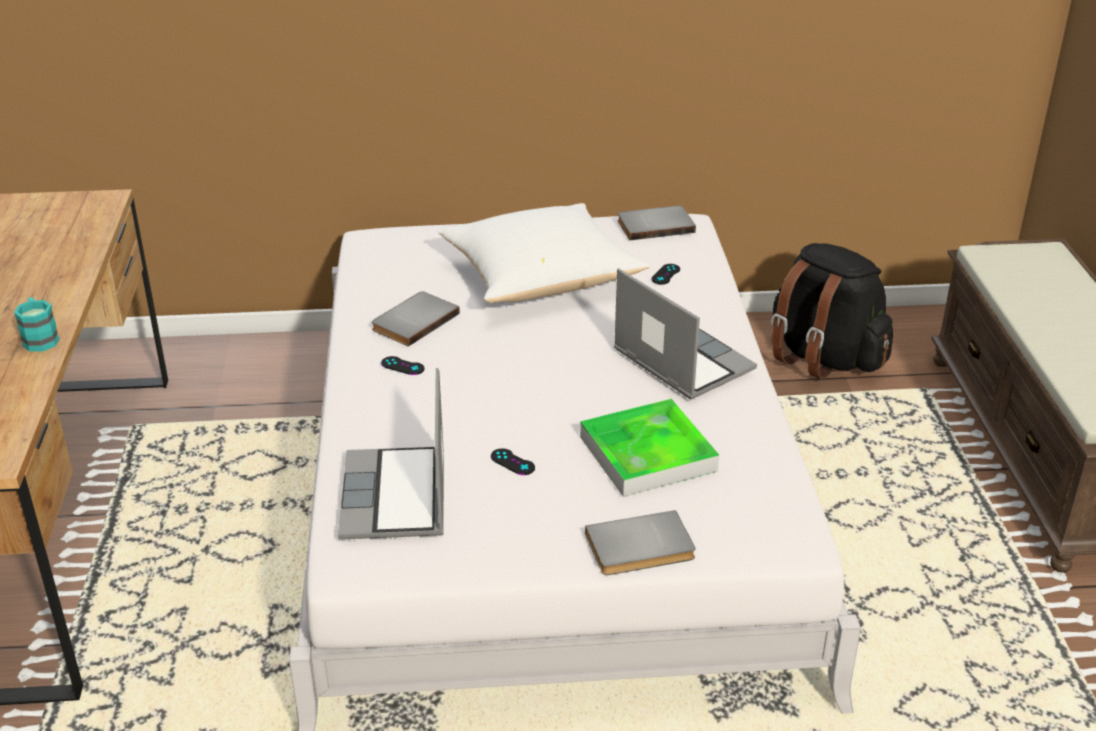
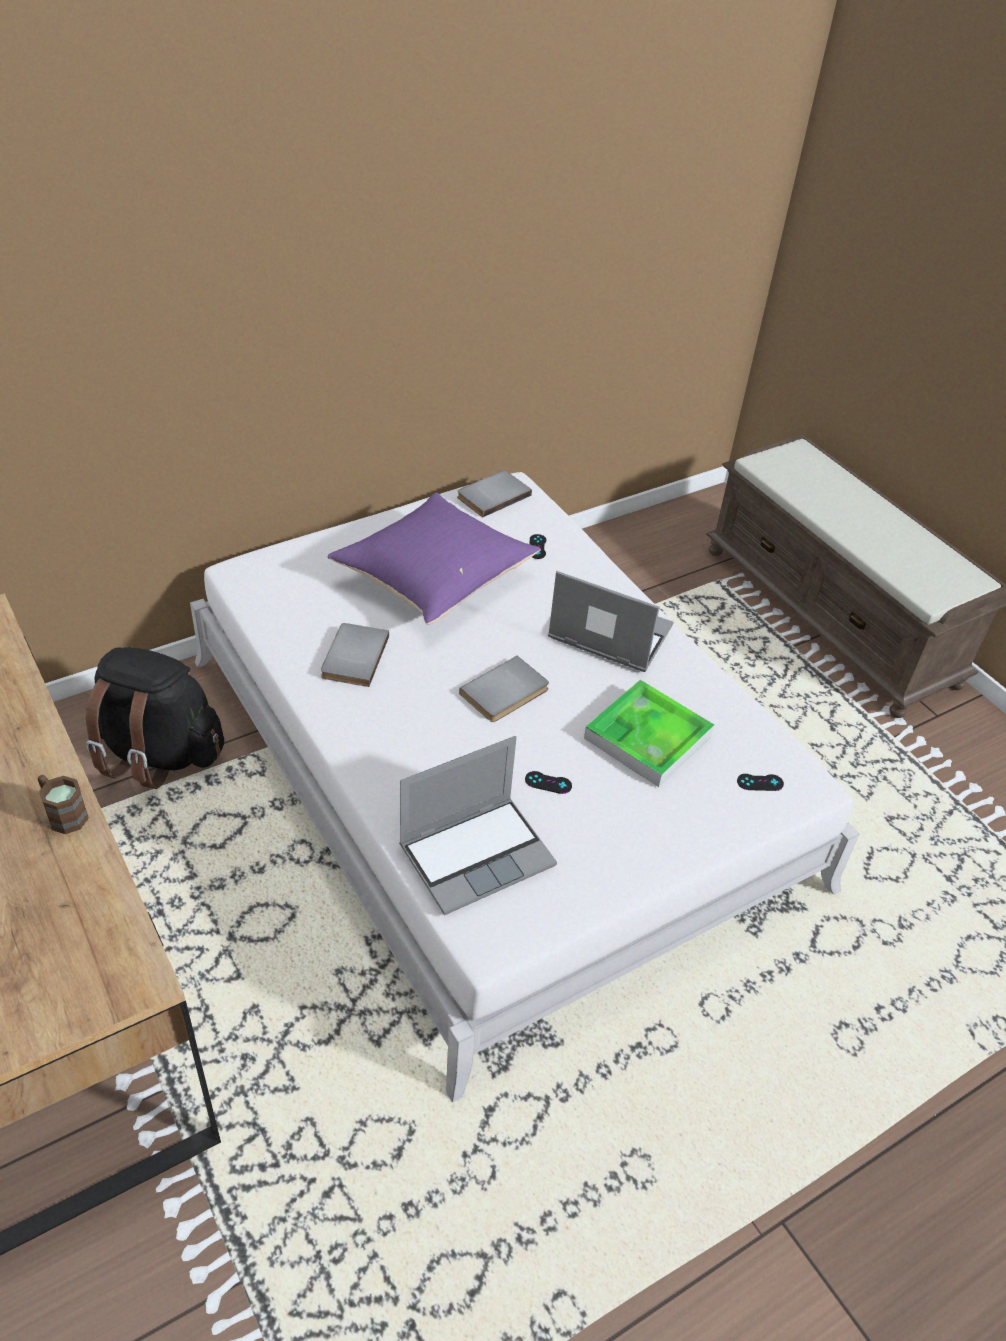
camera: 30 degrees left, 10 degrees up
(40, 338) = (63, 814): turquoise mug -> brown mug
(396, 497) = (477, 854): laptop -> laptop turned 90 degrees counterclockwise
(402, 366) = (380, 710): black game controller -> black game controller (760, 782)
(541, 279) = (434, 579): white pillow -> purple pillow
(641, 549) = (705, 833): grey book -> grey book (506, 693)
(824, 357) = (628, 571): black backpack -> black backpack (158, 753)

